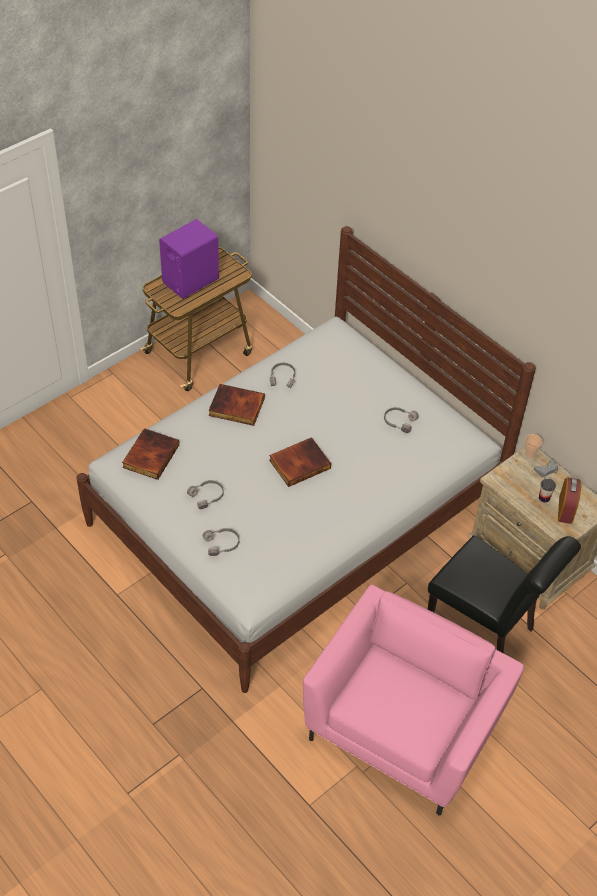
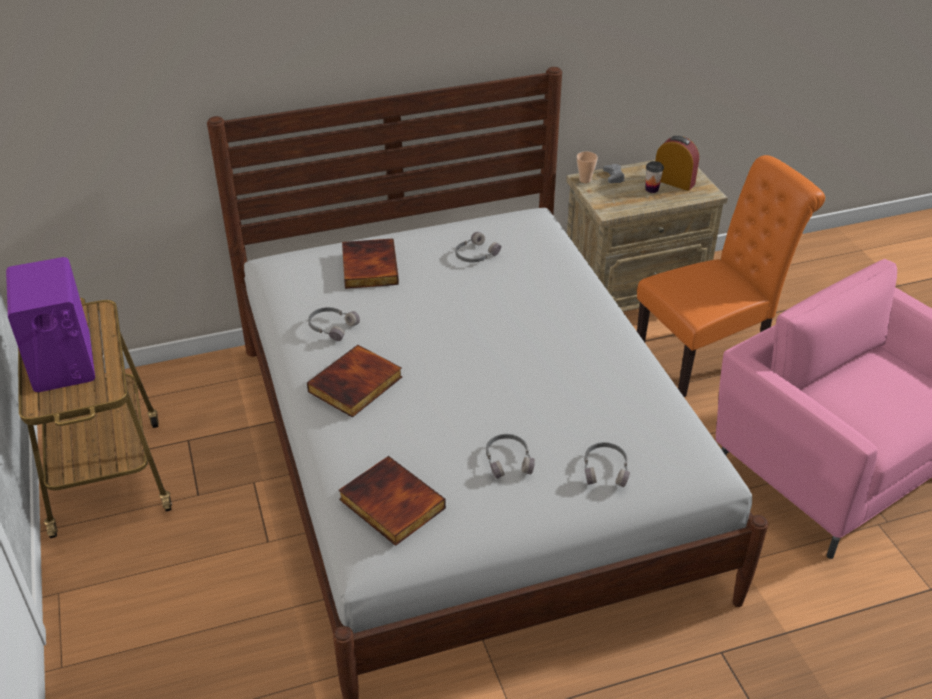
camera: 65 degrees left, 10 degrees down
(299, 463) = (496, 353): book -> book (368, 267)
(486, 627) = (708, 355): black chair -> orange chair

